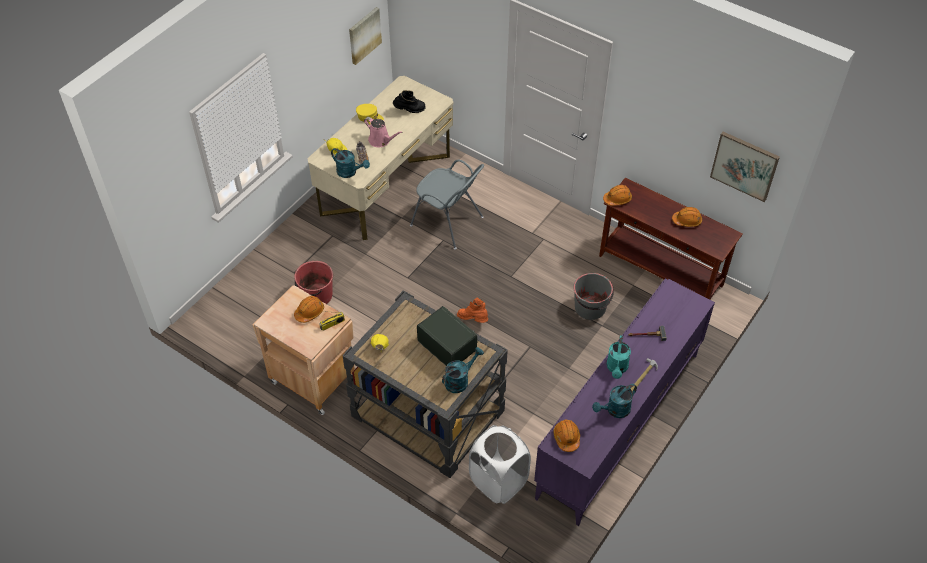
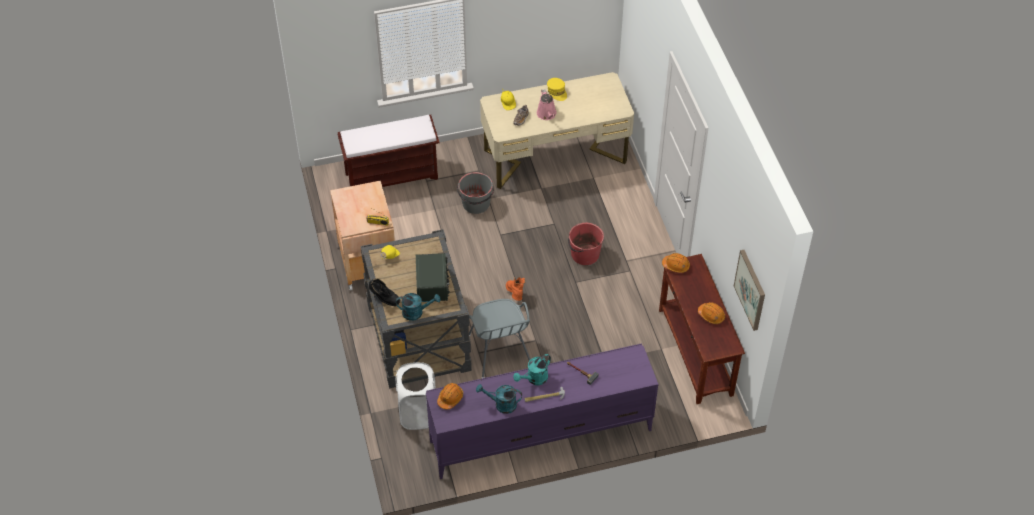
camera: 40 degrees right, 0 degrees up
(257, 287) = (392, 175): none -> brown bench
(309, 312) = (371, 205): orange hard hat -> none
(316, 296) = (425, 207): red bucket -> red bucket (584, 254)
(350, 172) = (500, 125): turquoise watering can -> none
(364, 35) = (586, 22): picture -> none
(409, 111) = (591, 104): black boot -> black boot (384, 298)
(449, 222) = (572, 213): grey chair -> grey chair (500, 352)
(590, 308) = (609, 343): grey bucket -> grey bucket (476, 204)

